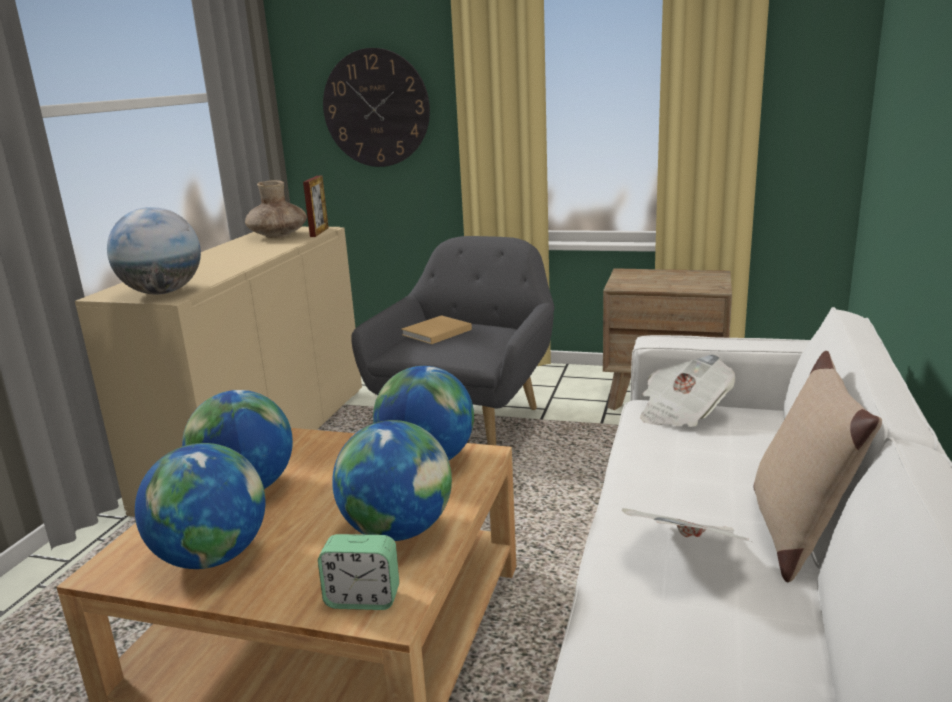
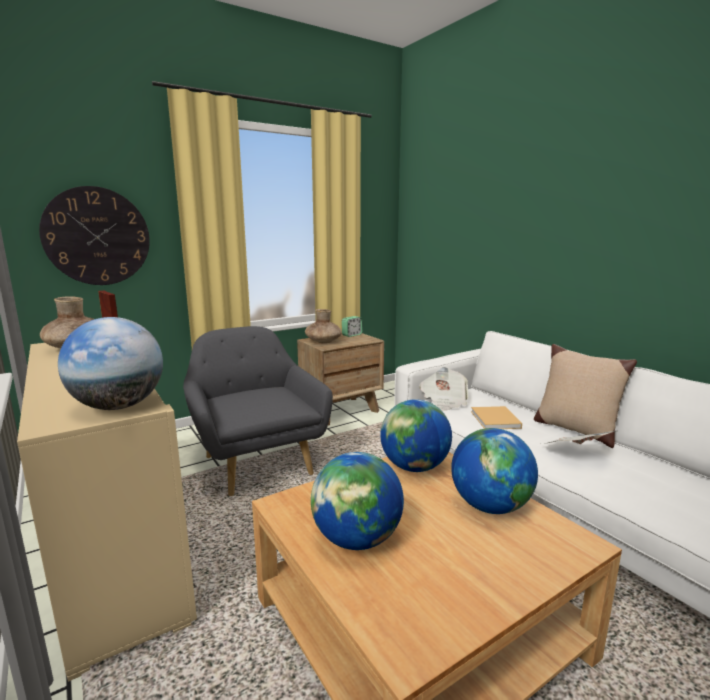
camera: 50 degrees left, 5 degrees down
(212, 557) = (445, 588): globe -> none
(363, 599) = (560, 546): alarm clock -> alarm clock (352, 335)
(435, 333) = (241, 401): beige book -> beige book (495, 420)
(637, 278) = (323, 341): none -> brown vase

